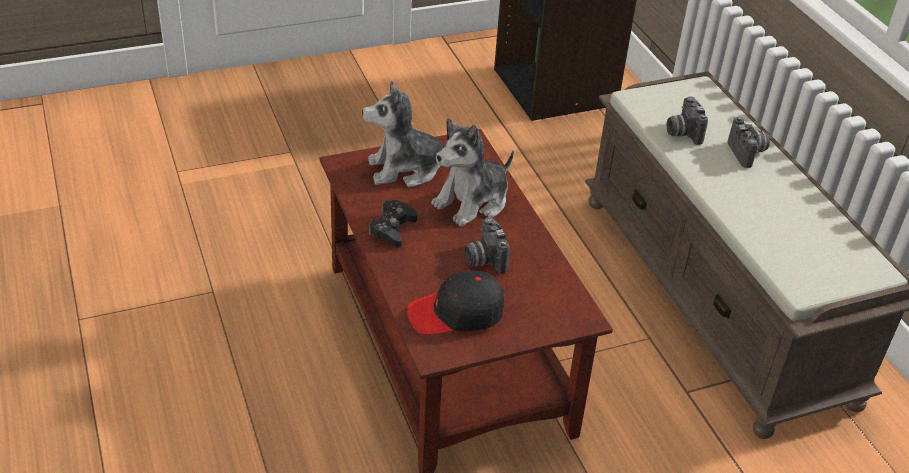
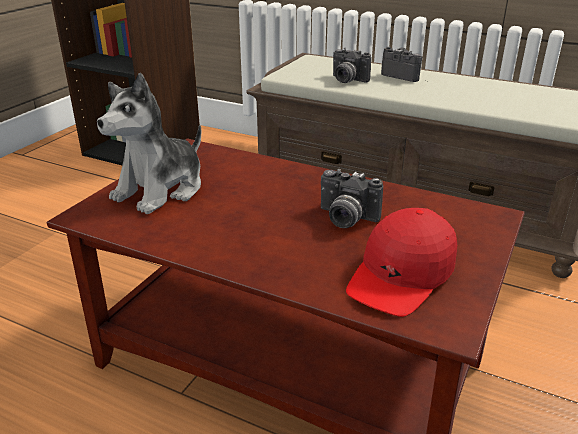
camera: 40 degrees left, 10 degrees down
(392, 229) = (222, 241): black game controller -> none
(456, 313) = (402, 275): black cap -> red cap
(472, 202) = (263, 185): plush toy -> none

